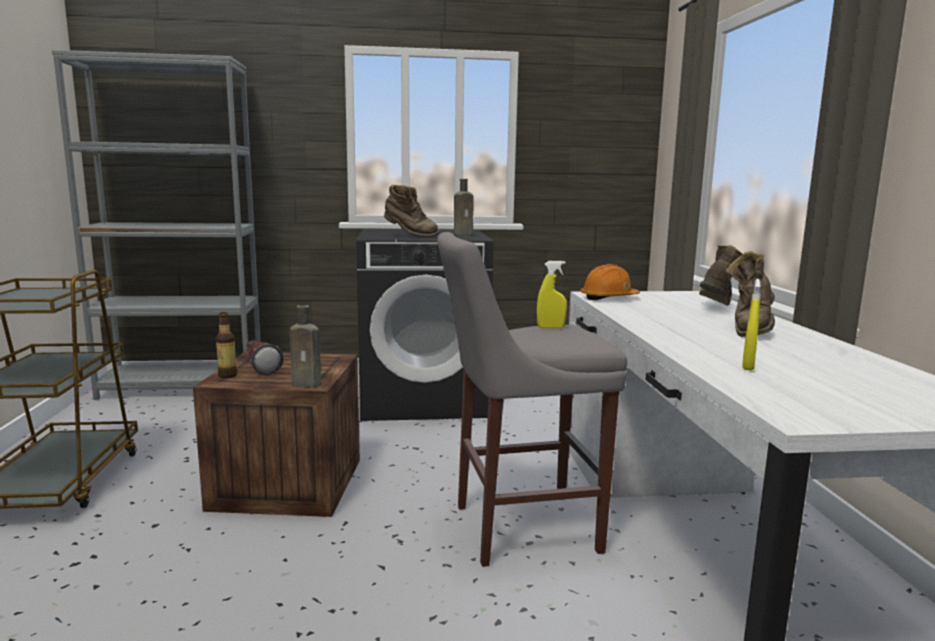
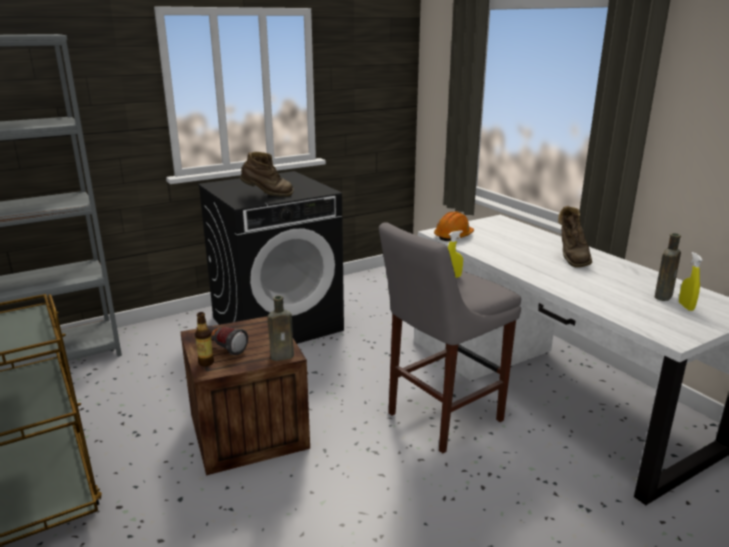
camera: 25 degrees left, 10 degrees up
(464, 234) = (304, 185): brown bottle -> brown bottle (663, 295)
(715, 308) = (528, 236): brown boot -> none
(748, 366) = (608, 298): yellow spray bottle -> yellow spray bottle (686, 306)

